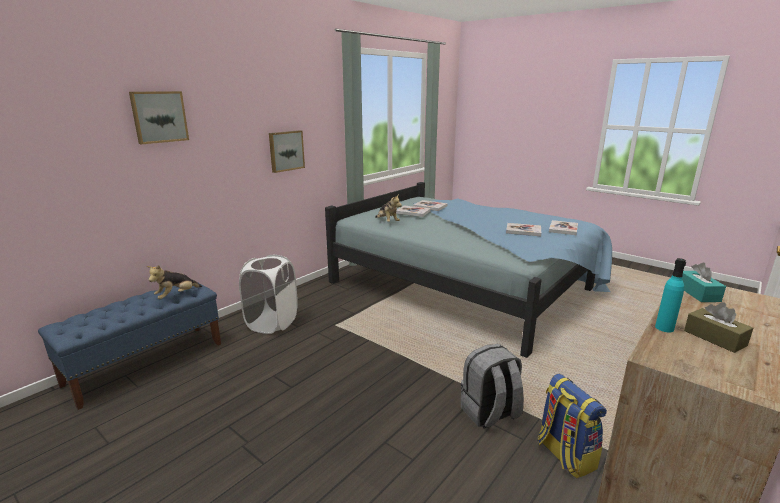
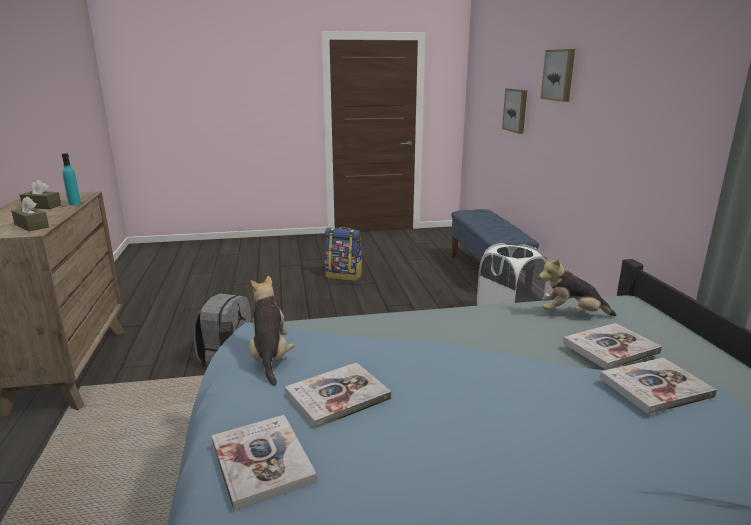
camera: 130 degrees right, 0 degrees up
(176, 296) = (494, 232): plush toy -> plush toy (270, 357)
(286, 151) = (649, 146): picture -> picture (516, 110)
(564, 455) = (151, 364): backpack -> backpack (344, 276)
(698, 293) = (31, 226): turquoise tissue box -> brown tissue box

